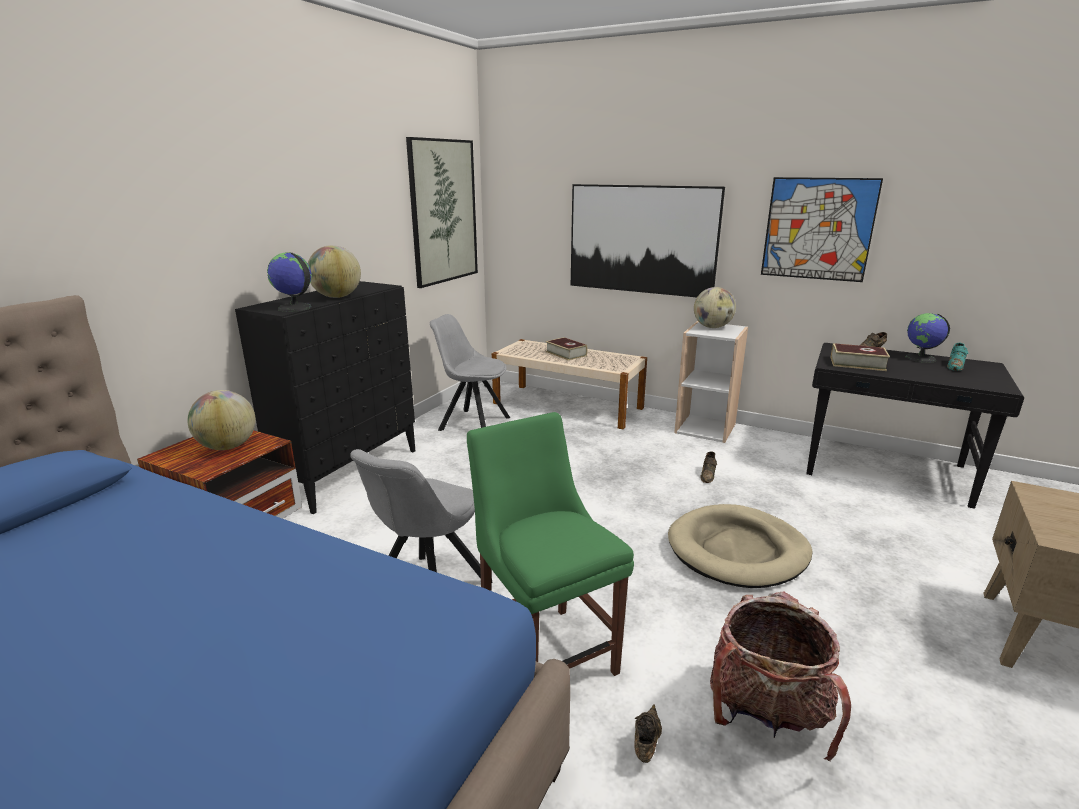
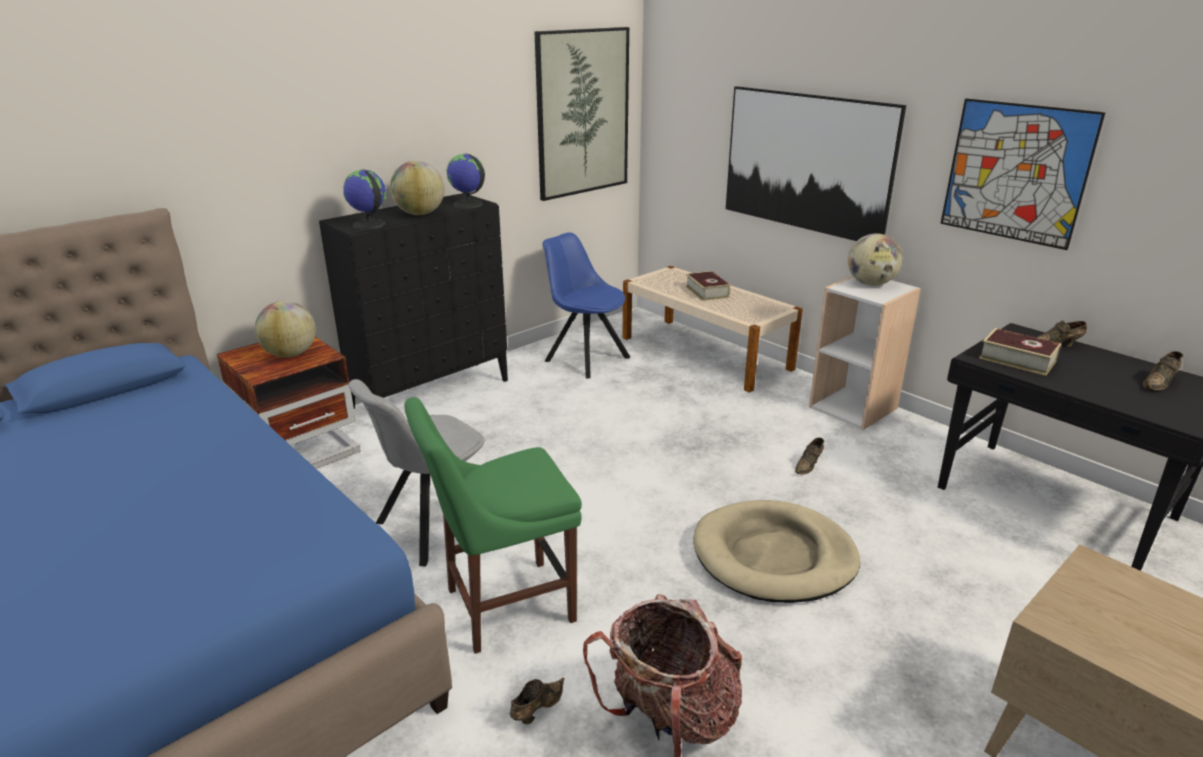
camera: 20 degrees right, 5 degrees up
(473, 423) = (585, 358): grey chair -> blue chair
(546, 651) = (503, 606): green chair -> green chair turned 105 degrees counterclockwise
(921, 358) = (1122, 364): globe -> globe (467, 204)
(955, 366) = (1160, 383): turquoise shoe -> brown shoe

